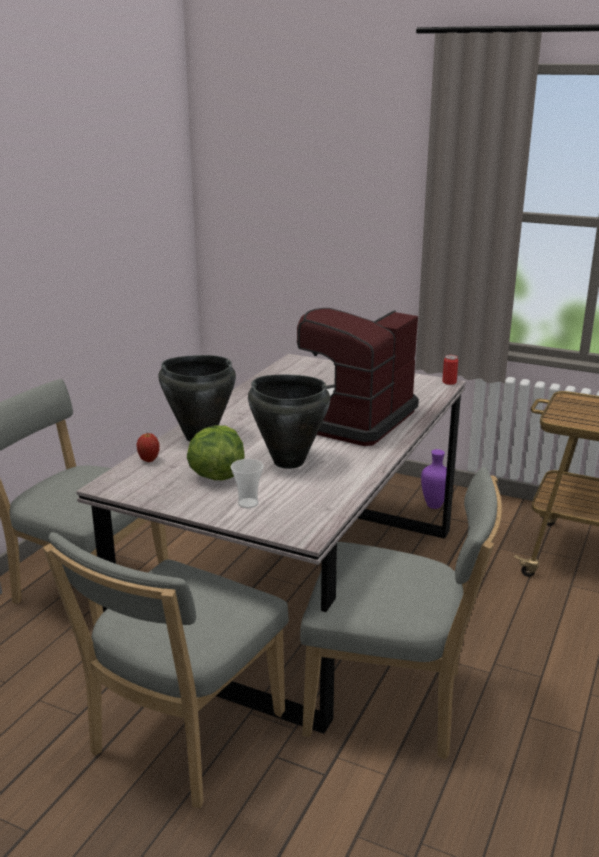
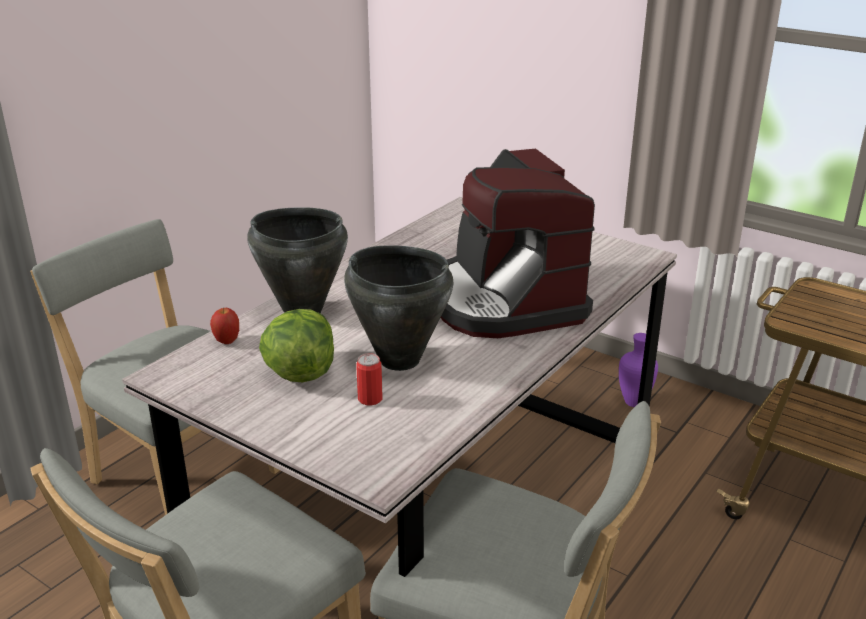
camera: 10 degrees right, 5 degrees up
(248, 503) = (323, 420): cup -> none
(351, 419) = (504, 301): coffee machine -> coffee machine turned 60 degrees counterclockwise
(449, 382) = (654, 254): can -> can (370, 399)

